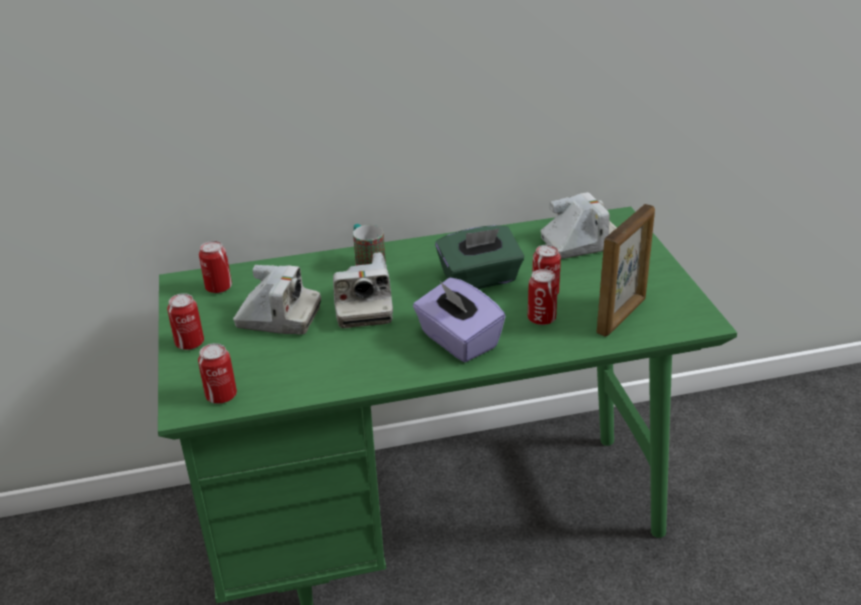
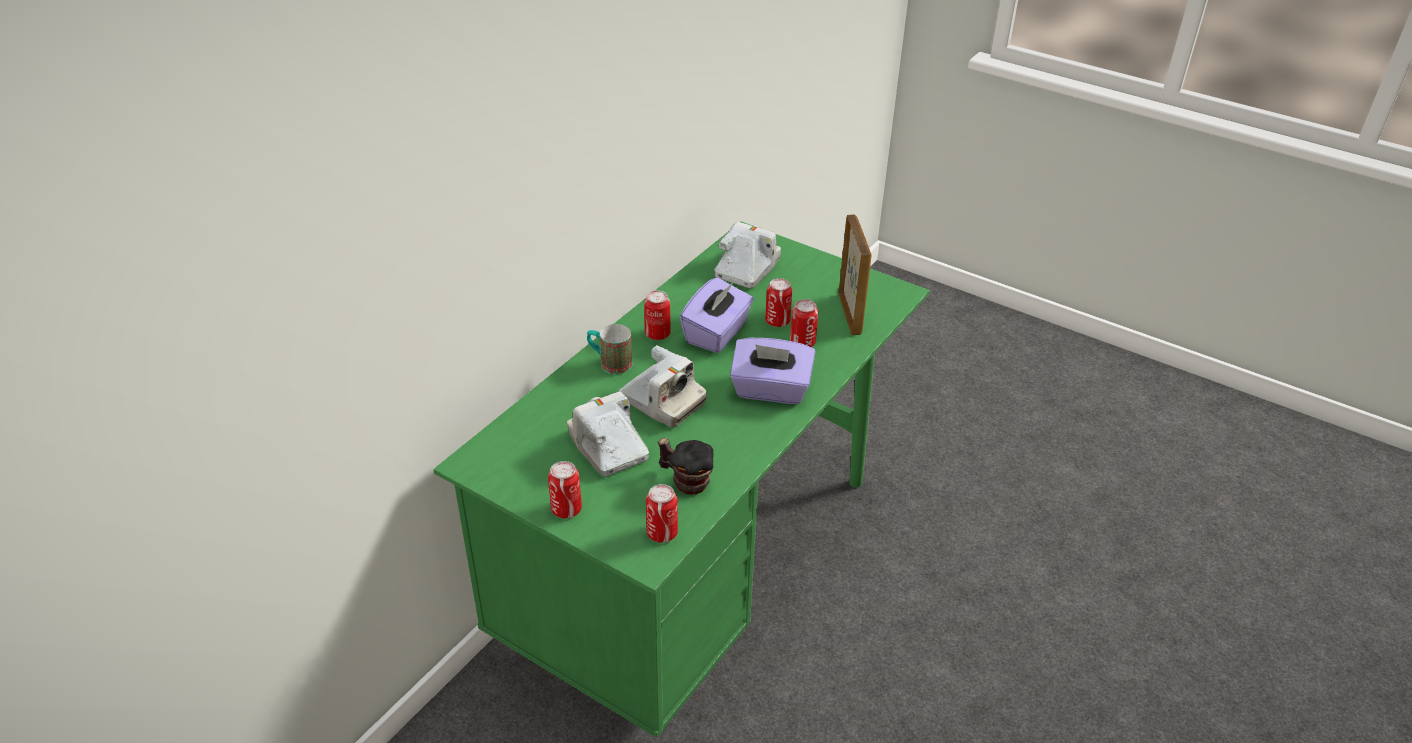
camera: 45 degrees left, 5 degrees up
(219, 287) = (513, 450): can -> can (657, 334)
(278, 318) = (608, 447): camera -> camera turned 90 degrees counterclockwise
(293, 370) = (686, 481): none -> mug
(480, 279) = (717, 333): green tissue box -> purple tissue box

